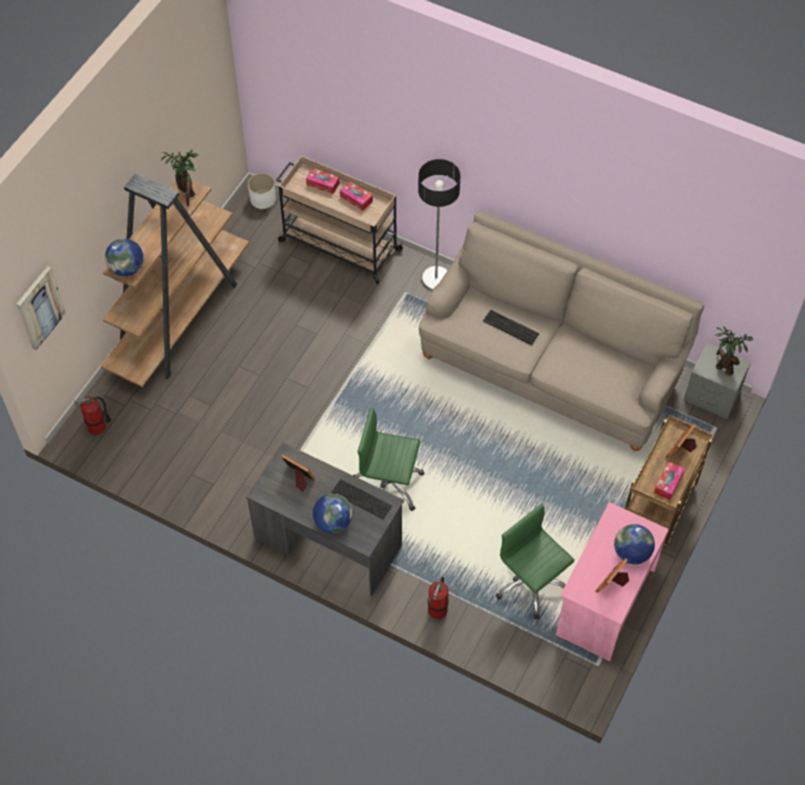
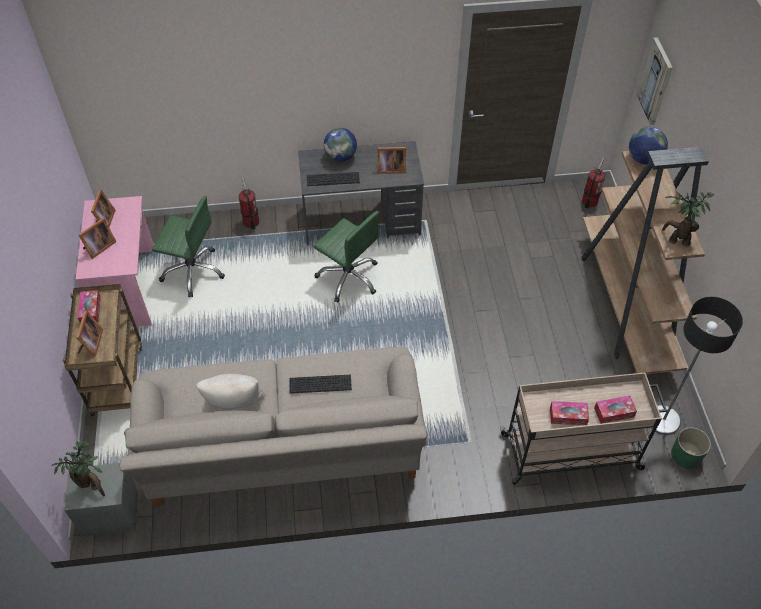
camera: 145 degrees right, 5 degrees down
(263, 199) = (686, 455): white planter -> green planter
(388, 486) = (349, 277): green office chair -> green office chair turned 60 degrees clockwise
(436, 278) = (455, 474): floor lamp -> floor lamp (663, 420)
(586, 349) = (235, 405): none -> beige pillow
(631, 553) = (98, 247): globe -> picture frame

